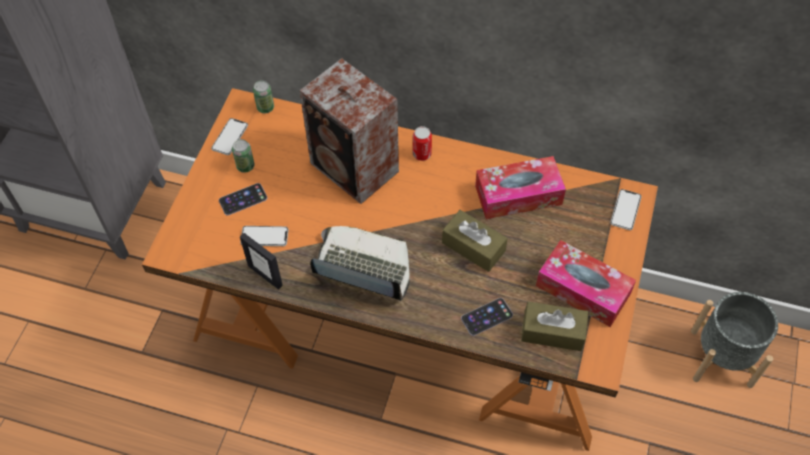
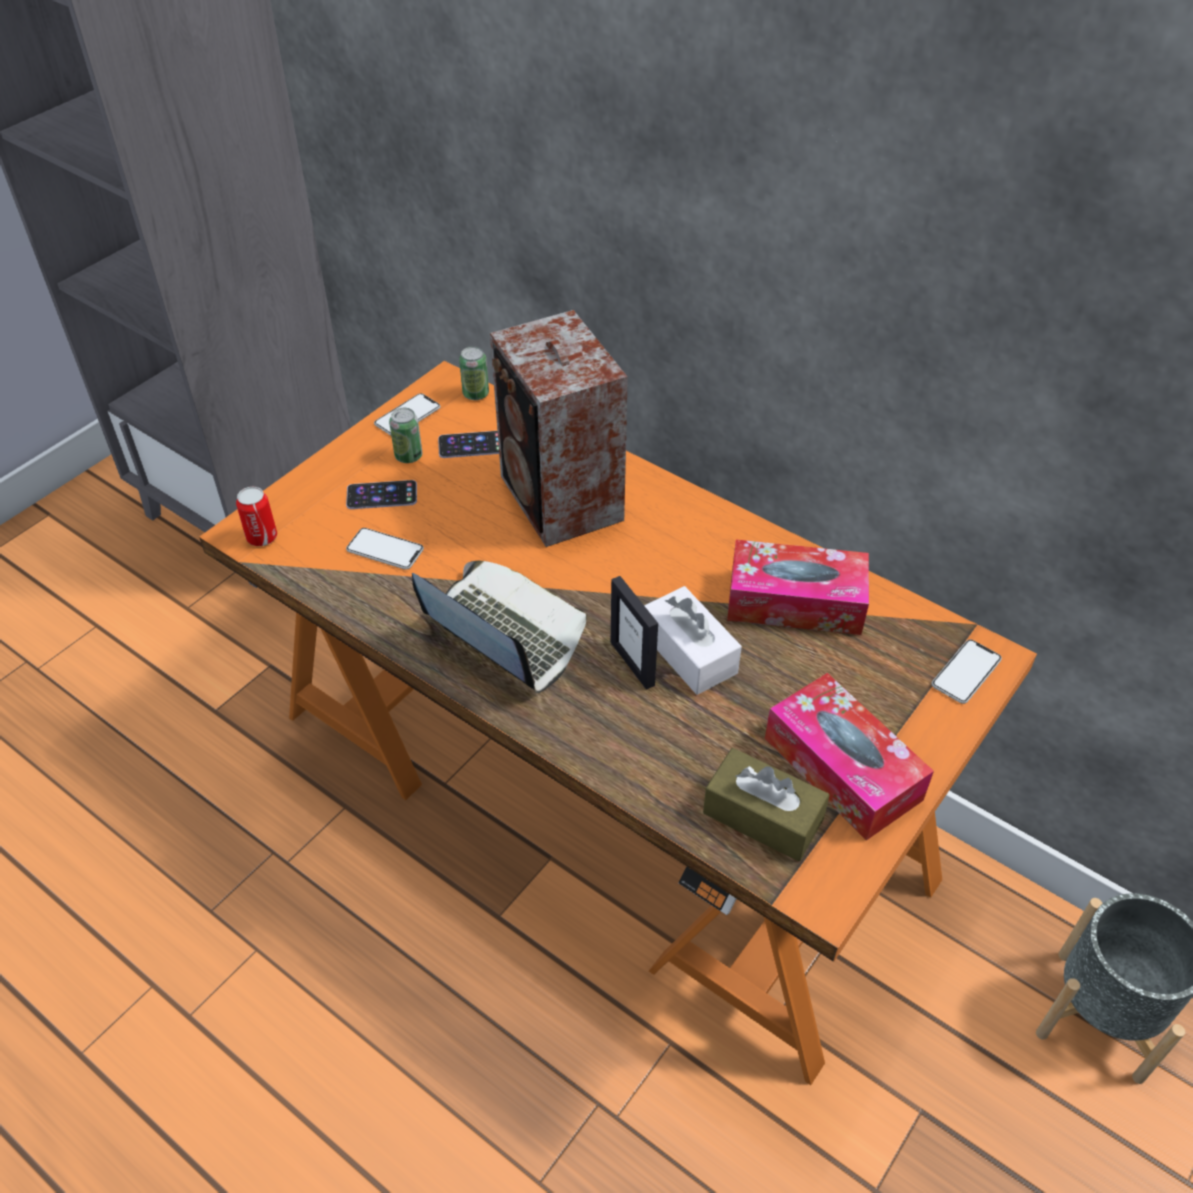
camera: 20 degrees right, 10 degrees down
(265, 275) = (358, 600): picture frame -> picture frame (633, 663)
(422, 154) = (670, 507): can -> can (262, 537)
(473, 247) = (689, 653): brown tissue box -> white tissue box
(487, 317) = (663, 759): phone -> phone (472, 445)

